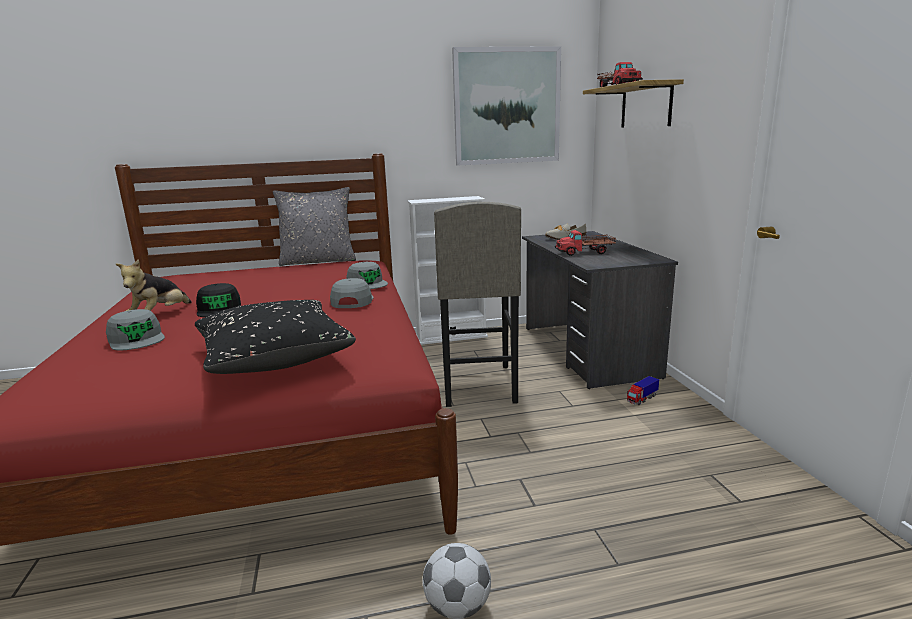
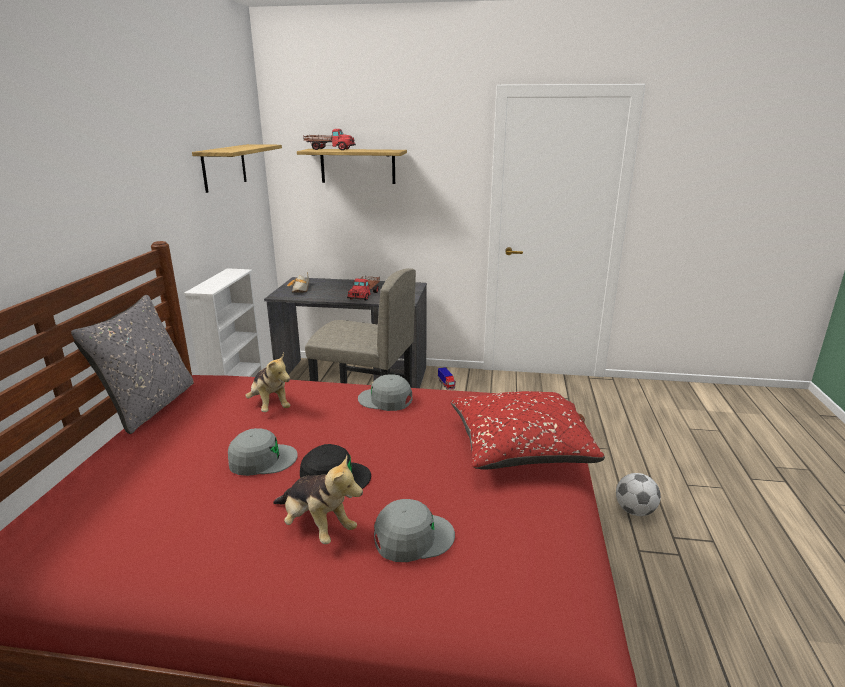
camera: 70 degrees left, 5 degrees up
(275, 357) = (519, 449): black pillow -> red pillow
(328, 278) = (269, 405): none -> plush toy
(367, 283) = (324, 387): grey cap -> grey cap (262, 459)
(507, 106) = (224, 167): picture -> shelf

